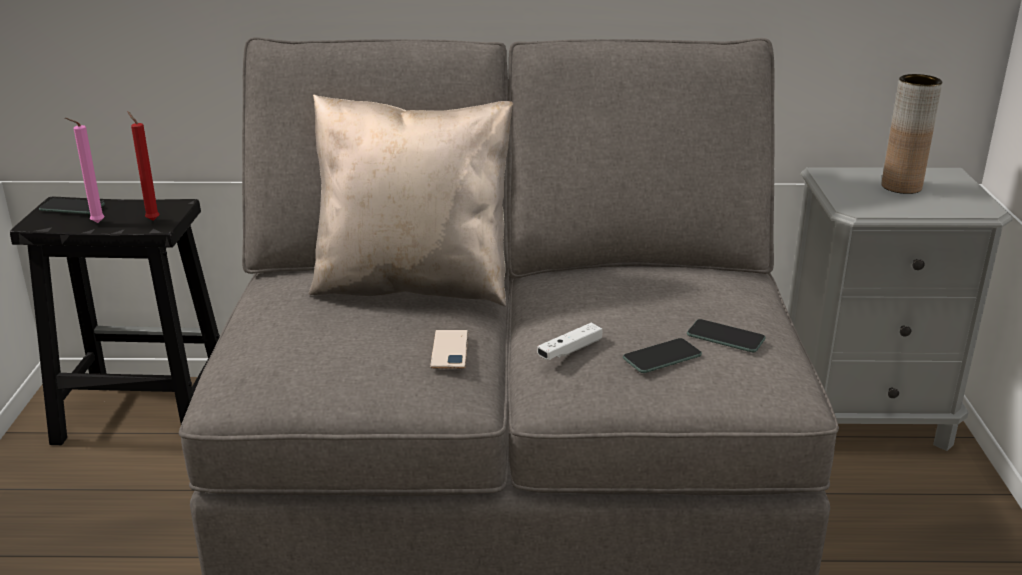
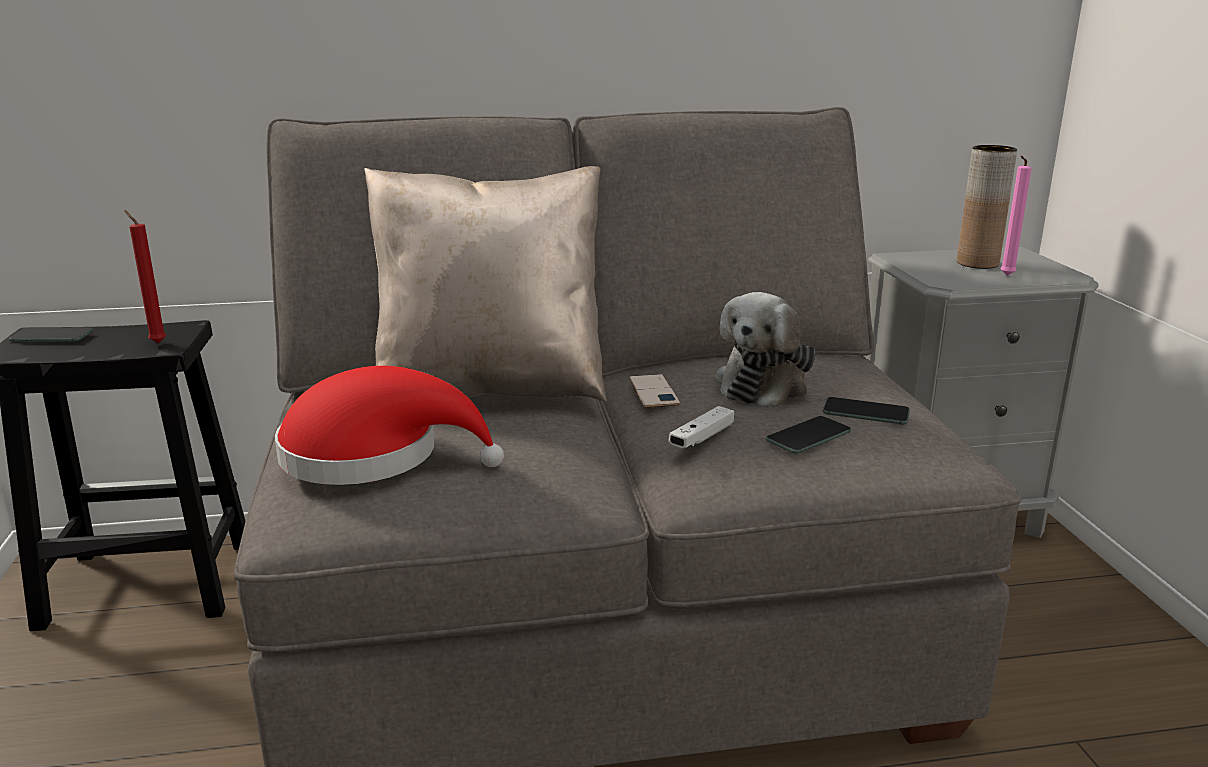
camera: 10 degrees left, 5 degrees down
(95, 223) = (85, 350): pink candle -> pink candle (1005, 276)
(298, 343) = (373, 456): none -> red hat
(450, 350) = (560, 449): phone -> phone (653, 392)
(650, 300) = (765, 384): none -> plush toy

